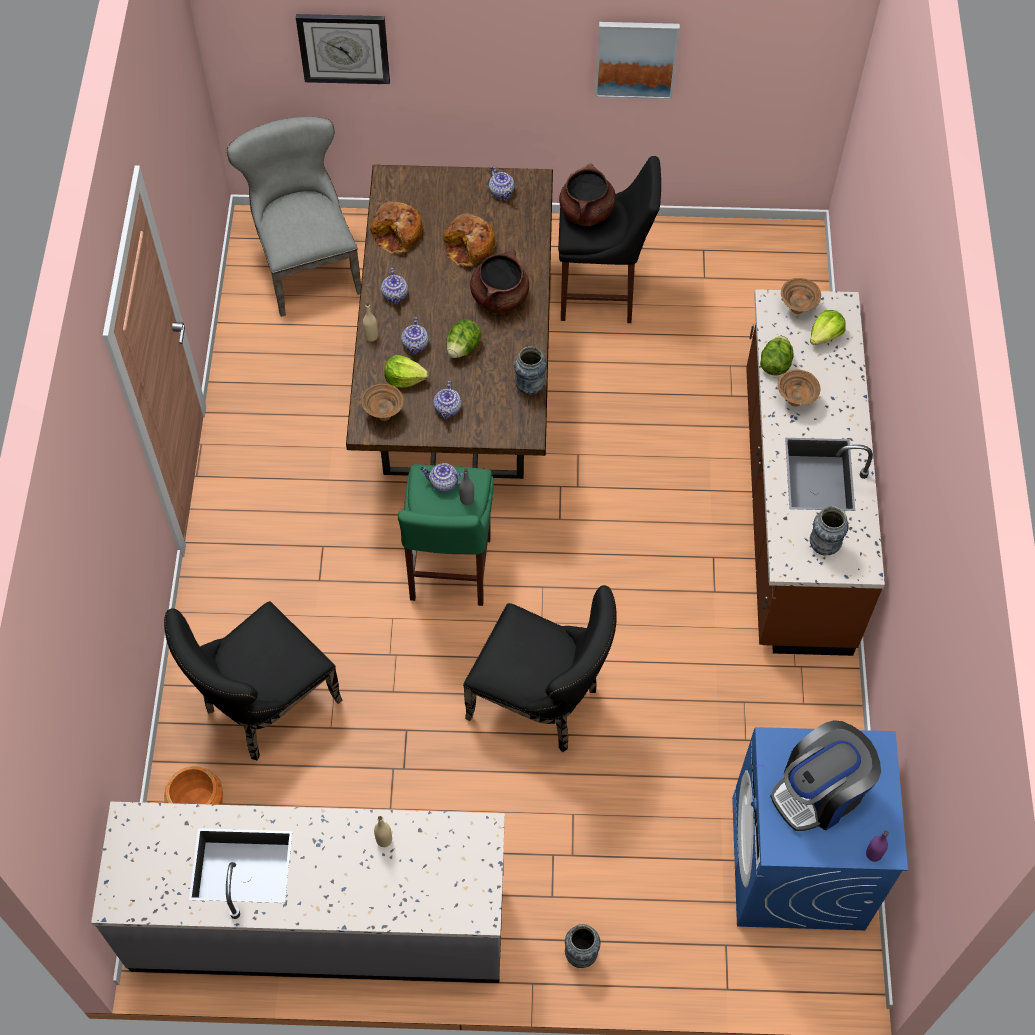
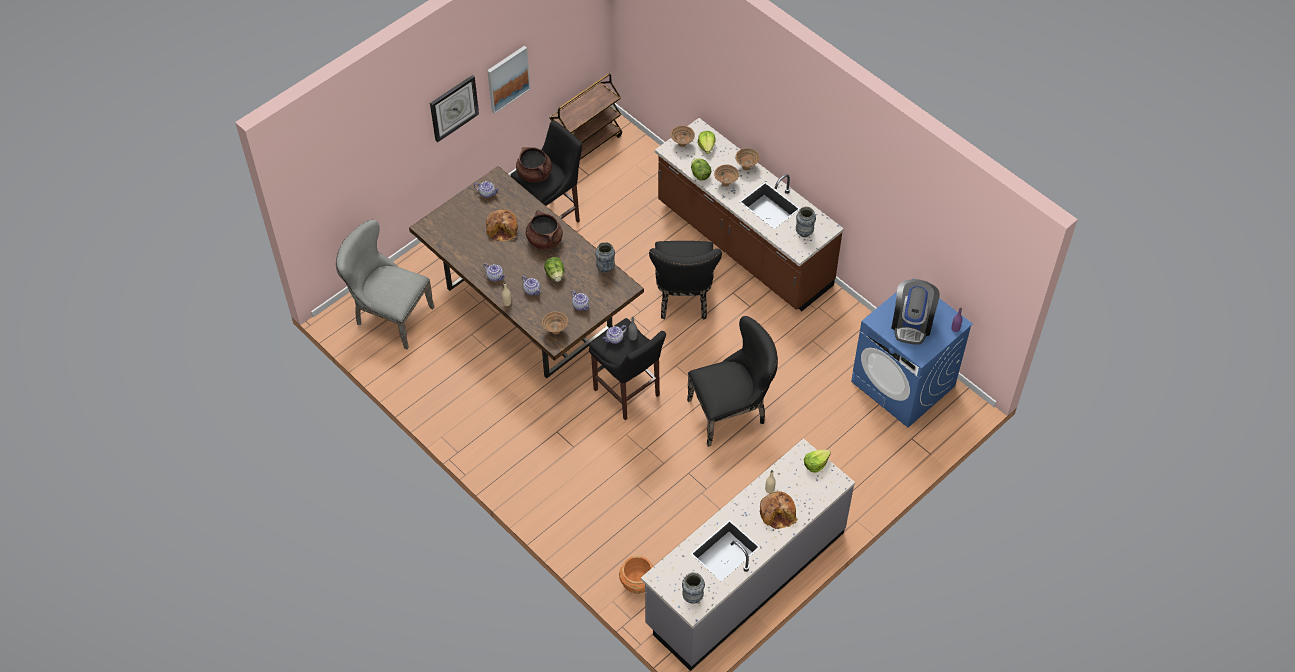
camera: 45 degrees left, 5 degrees down
(264, 707) = (615, 519): black chair -> black chair (683, 298)
(344, 48) = (364, 172): wall clock -> wall clock (453, 108)
(397, 233) = (461, 249): bread -> bread (778, 513)
(404, 378) = (545, 308): lettuce -> lettuce (815, 464)
(449, 574) = (628, 395): green stool -> black stool
(580, 954) = (862, 493): vase -> vase (692, 597)
(741, 241) = (586, 145): none -> brown cart
(847, 400) = (746, 166): none -> brown bowl

